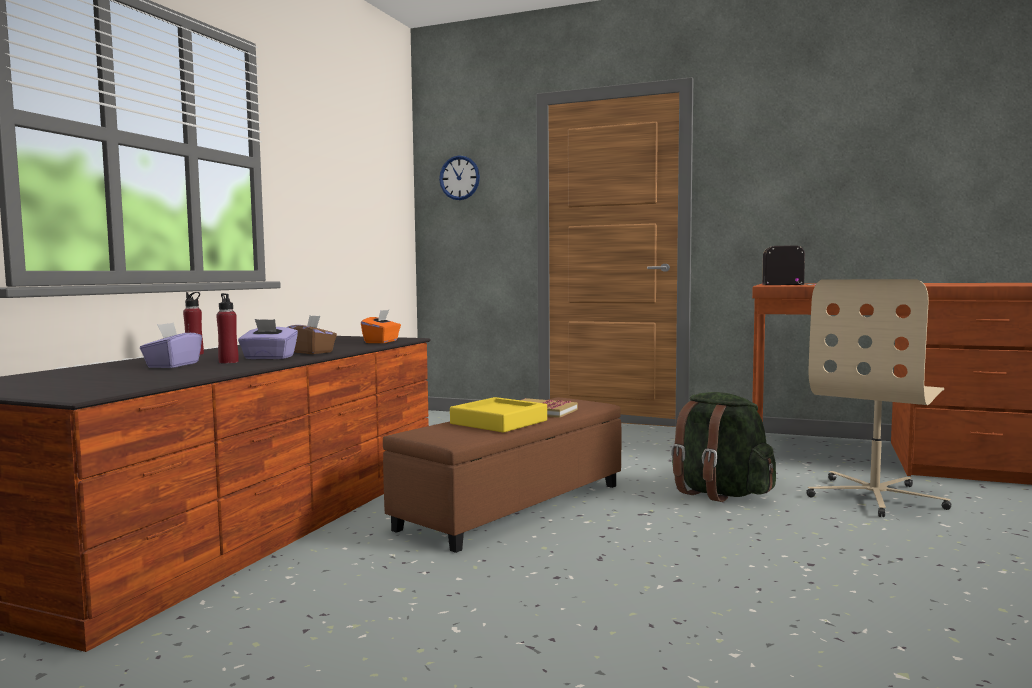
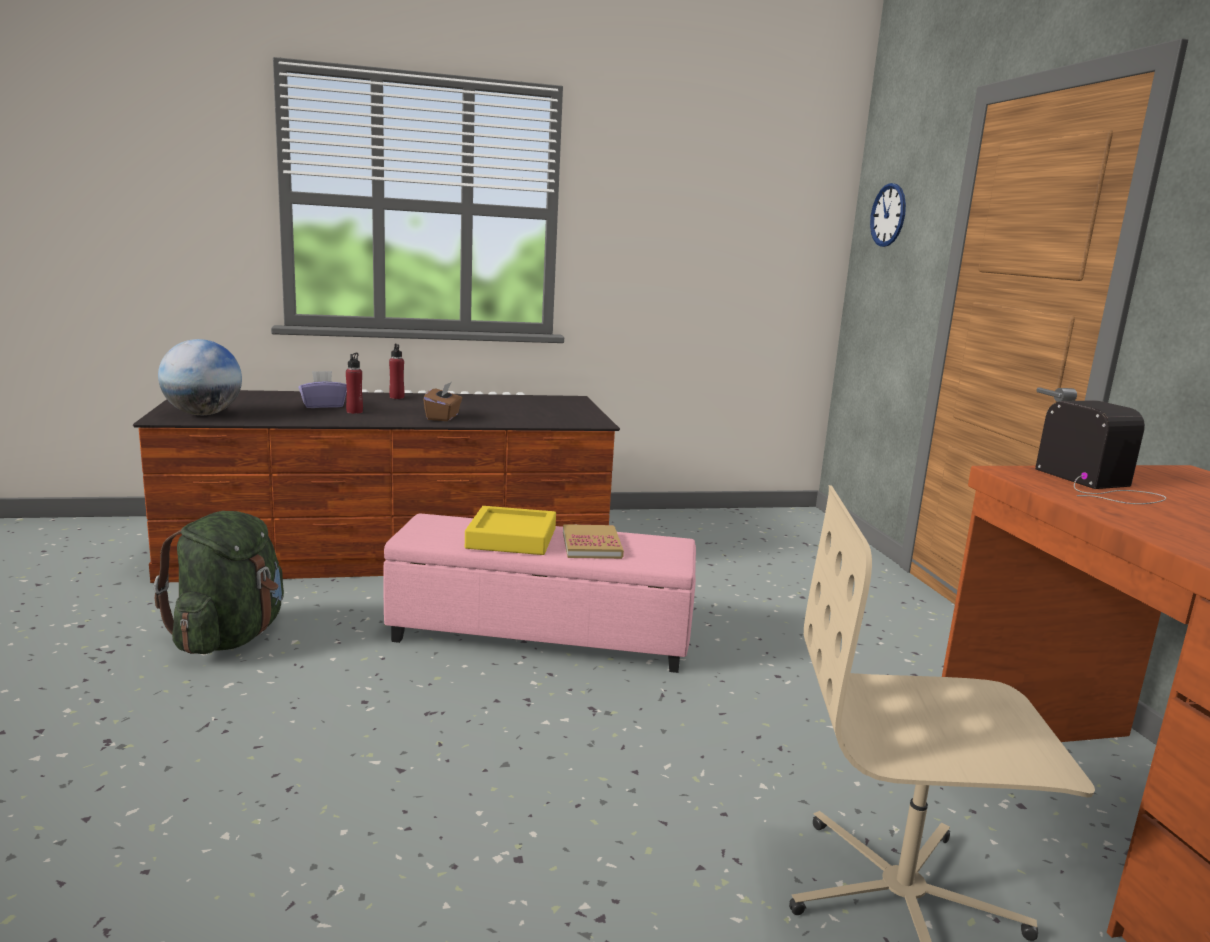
camera: 55 degrees right, 10 degrees up
(103, 387) = (203, 414): none -> globe
(269, 358) = (392, 415): purple tissue box -> none
(382, 342) = (553, 420): orange tissue box -> none
(515, 506) = (541, 635): brown ottoman -> pink ottoman
(719, 493) = (736, 747): green backpack -> green backpack (230, 637)

